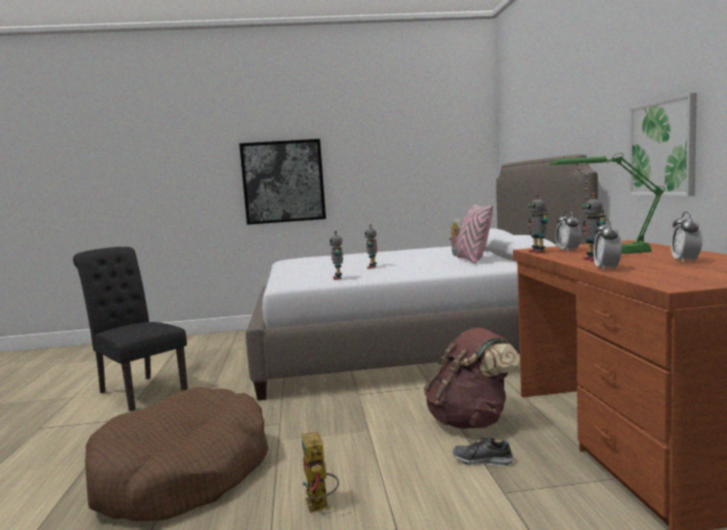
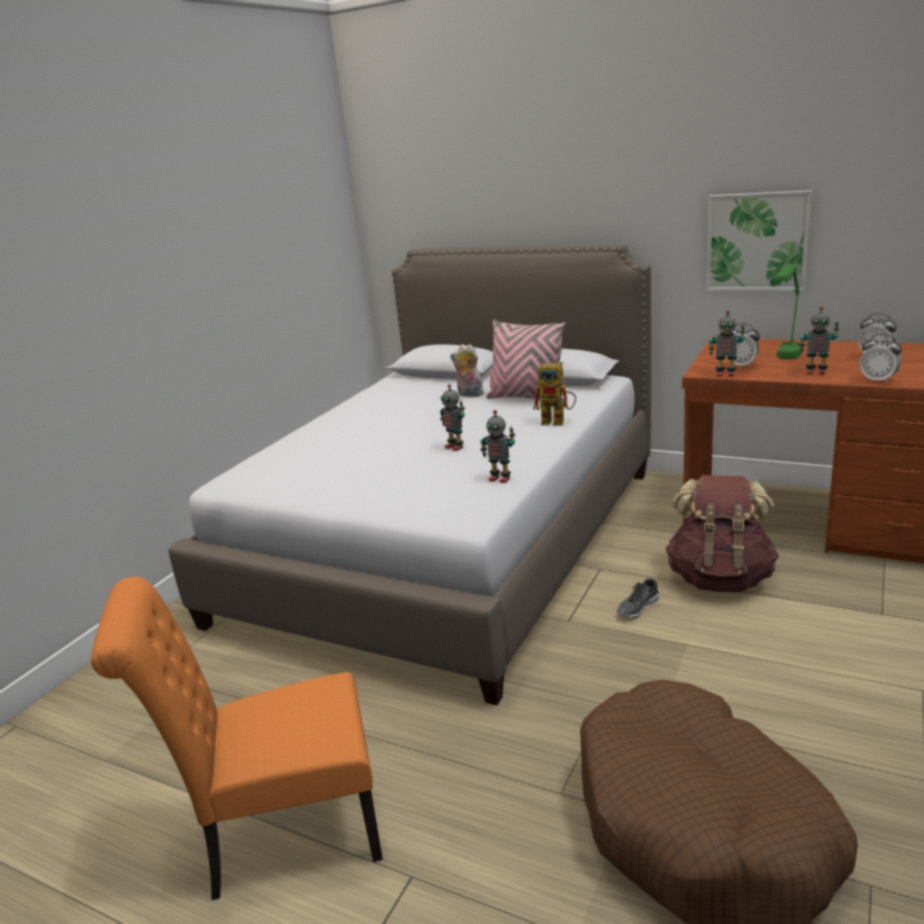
camera: 55 degrees left, 15 degrees up
(139, 391) = (282, 836): black chair -> orange chair
(283, 181) = (114, 335): picture -> none
(320, 507) = (857, 725): toy robot -> toy robot (558, 421)
(483, 461) = (814, 603): shoe -> shoe (638, 607)

